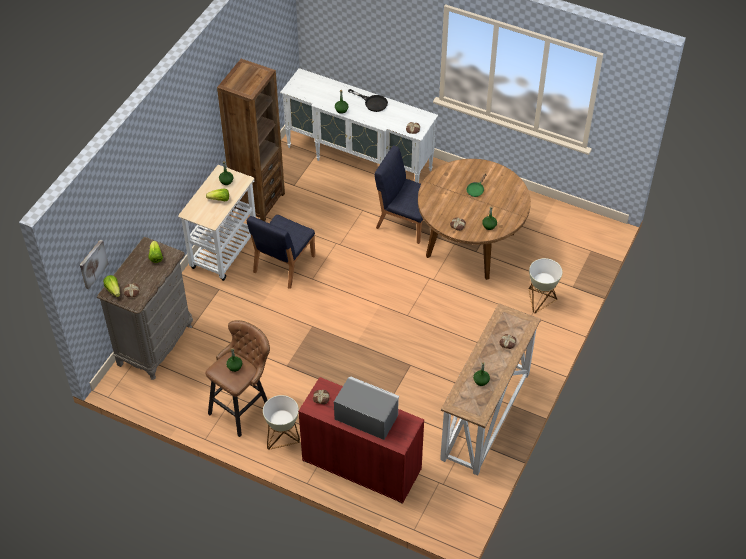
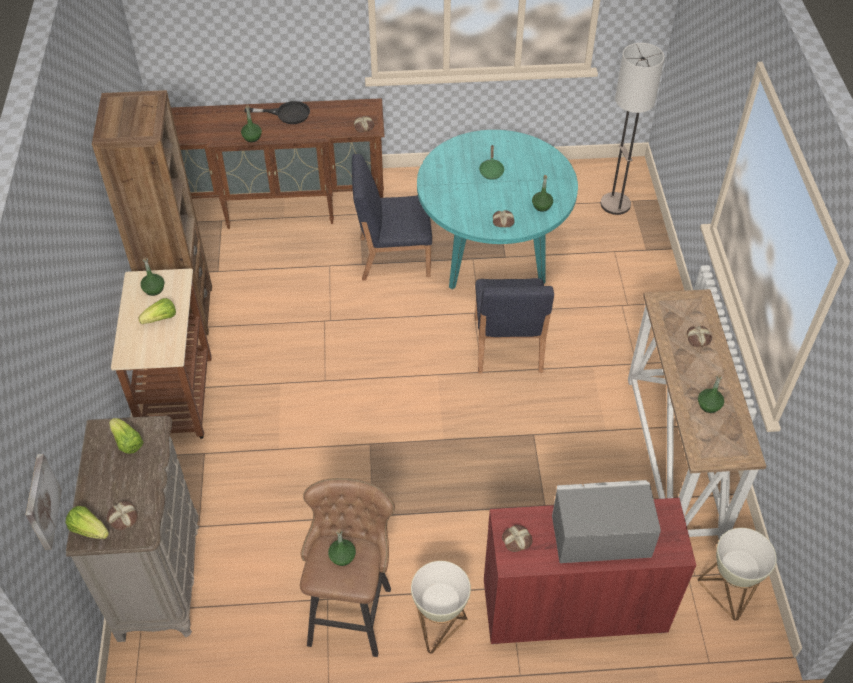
camera: 30 degrees left, 0 degrees up
(225, 251) = (178, 397): white cart -> brown cart
(283, 264) = (273, 379): blue chair -> blue chair (507, 345)
(359, 159) = (281, 207): white cabinet -> brown cabinet
(470, 245) = (492, 252): brown dining table -> turquoise dining table
(541, 300) = (624, 281): planter -> planter (728, 591)
(577, 248) = (615, 204): none -> floor lamp

